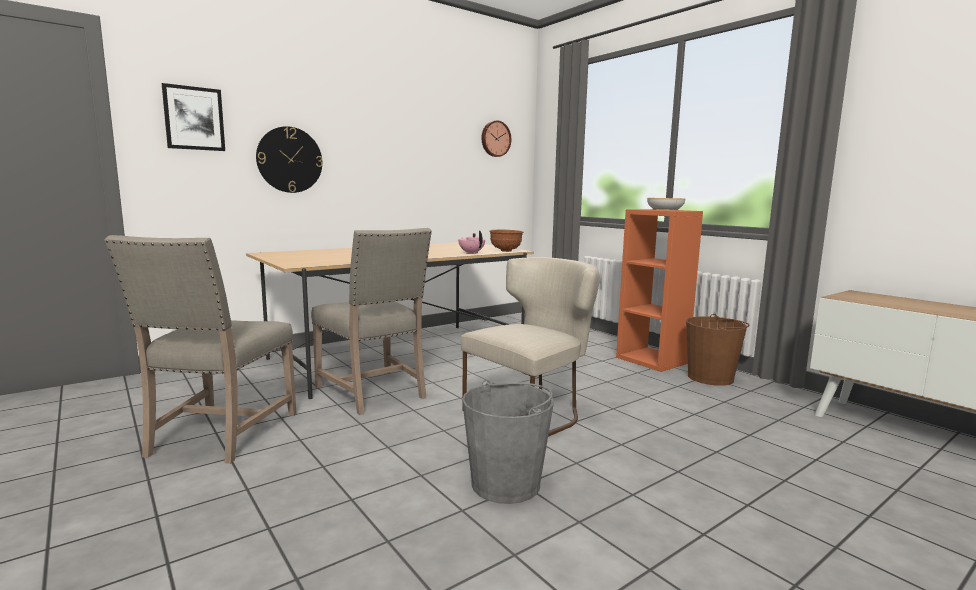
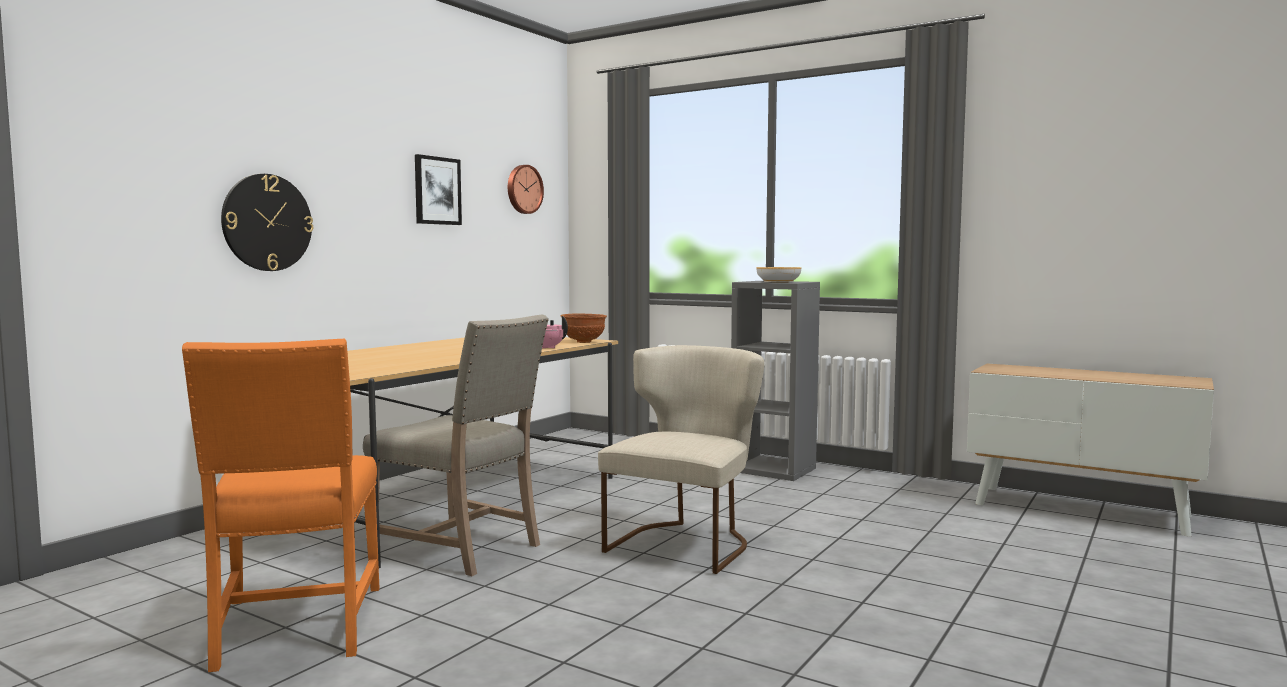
camera: 20 degrees left, 5 degrees down
(194, 118) = (134, 162): picture -> picture (437, 190)
(220, 435) = (296, 628): beige chair -> orange chair
(506, 484) = (726, 615): grey bucket -> none
(653, 360) = (774, 469): orange bookcase -> grey bookcase
(710, 378) = (850, 481): brown bucket -> none

